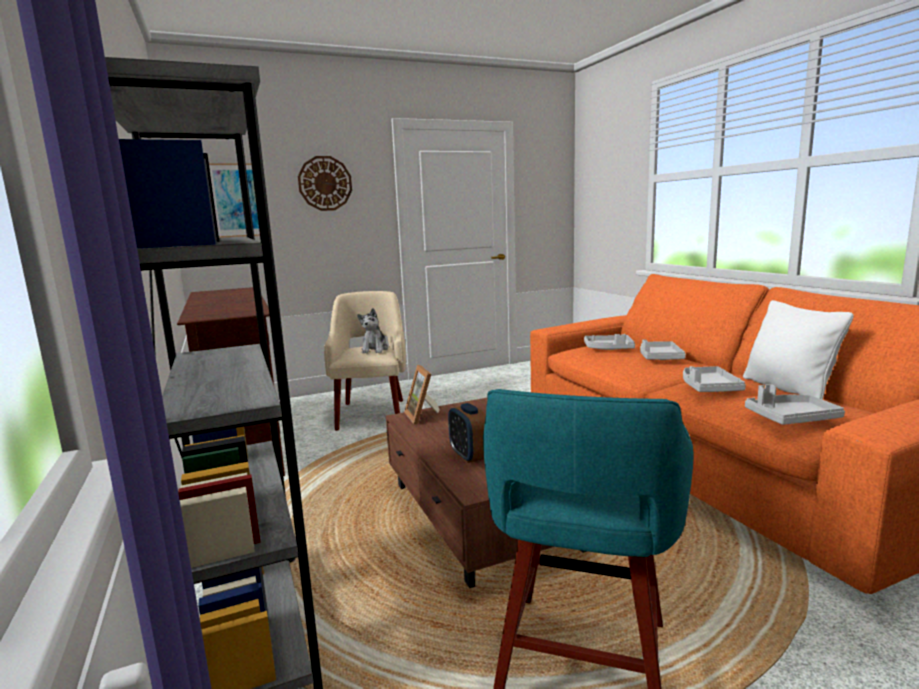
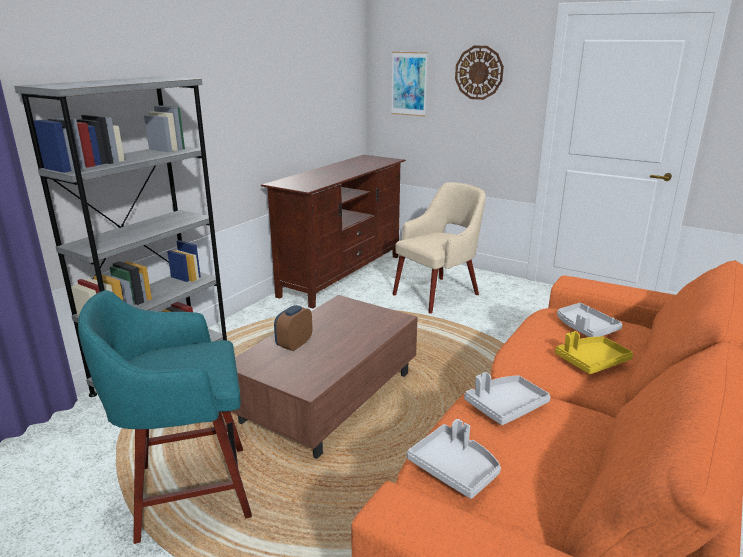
camera: 55 degrees right, 10 degrees up
(375, 349) = (443, 240): plush toy -> none
(423, 416) = (349, 307): picture frame -> none
(659, 358) = (591, 361): grey tray -> yellow tray
(788, 389) = (576, 461): white pillow -> none

